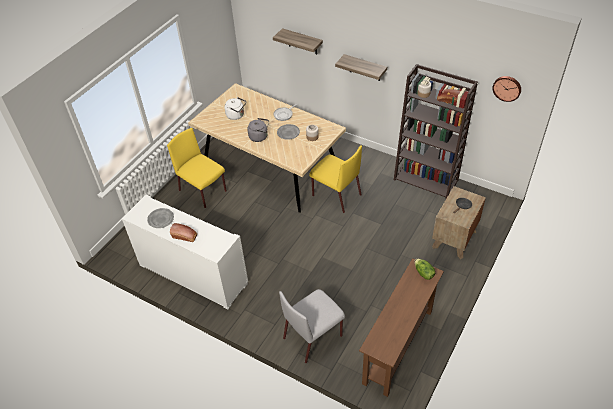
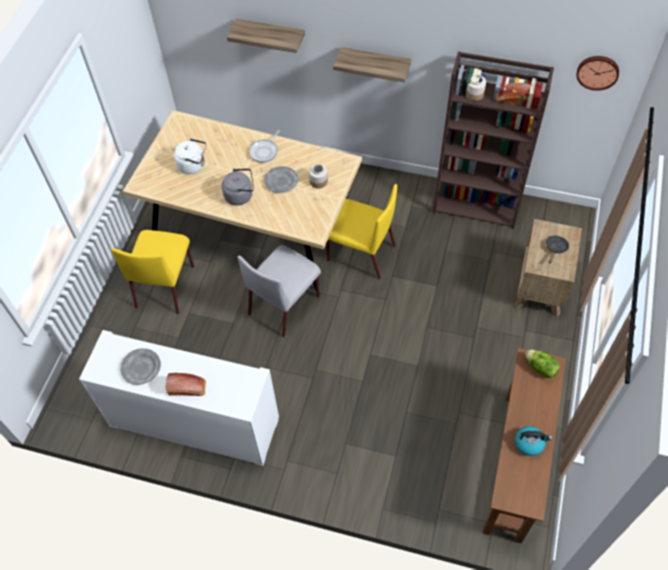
camera: 15 degrees left, 10 degrees up
(203, 191) = (165, 285): yellow chair -> yellow chair turned 105 degrees counterclockwise
(313, 336) = (396, 478): grey chair -> grey chair (285, 304)
(399, 317) = (529, 443): none -> kettle

